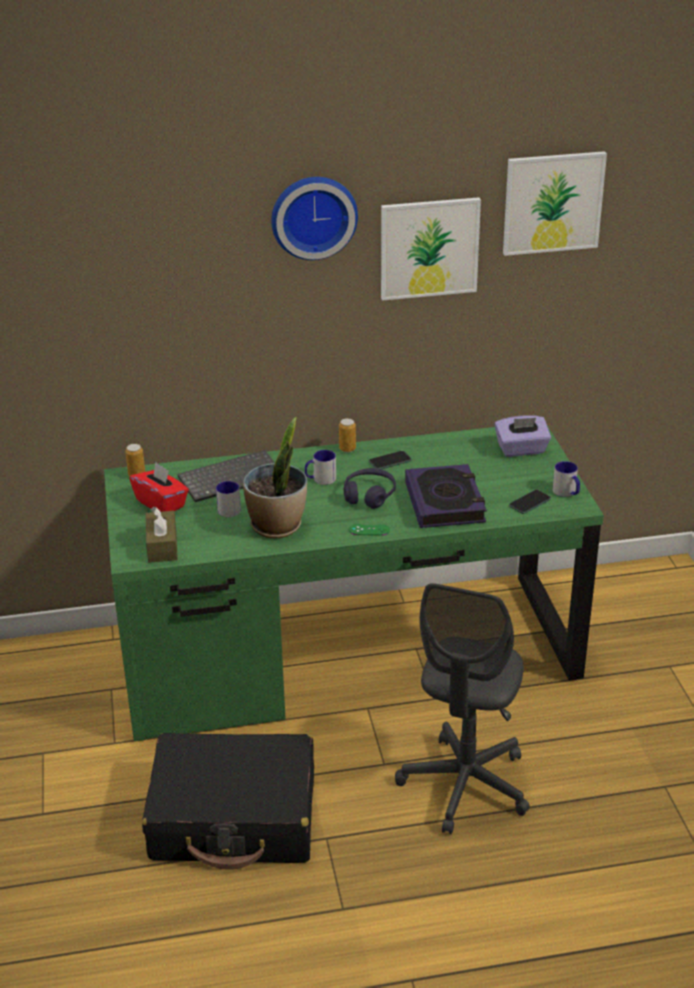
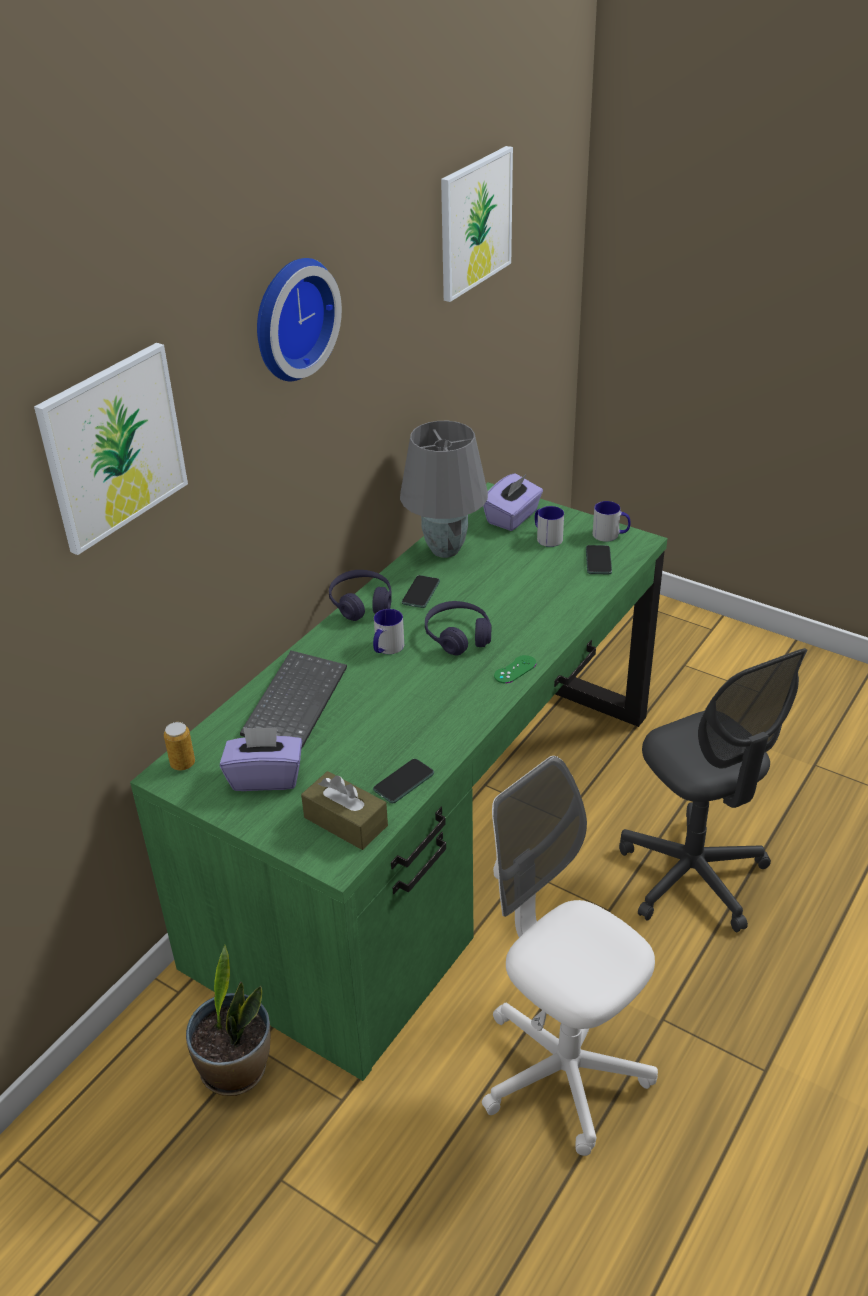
camera: 45 degrees left, 5 degrees up
(161, 503) = (265, 777): red tissue box -> purple tissue box
(217, 546) = (403, 782): none -> phone
(230, 508) = (348, 734): mug -> mug (546, 537)
(234, 817) = (563, 1071): black suitcase -> white office chair
(277, 526) = (426, 721): potted plant -> potted plant (236, 1069)
(347, 449) = (361, 603): can -> purple headphones
(429, 248) = (389, 319): picture -> picture (113, 447)
(445, 502) = (533, 602): book -> none
(446, 445) = (445, 549): none -> grey table lamp

